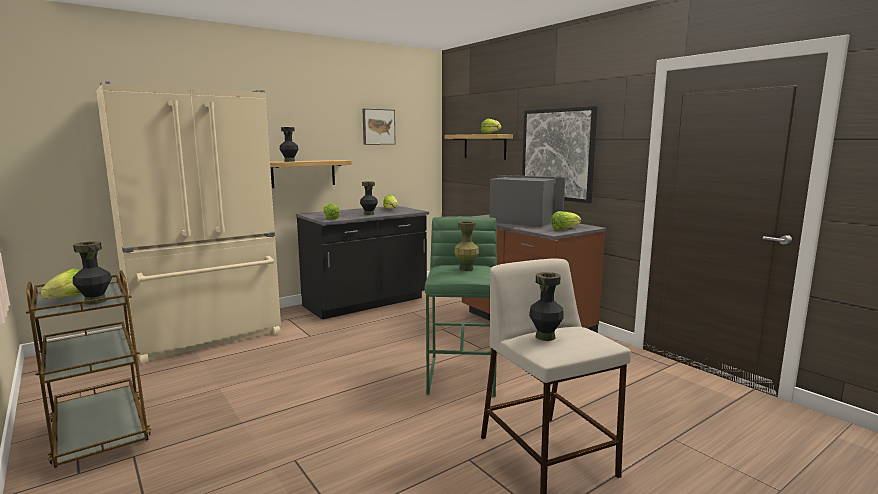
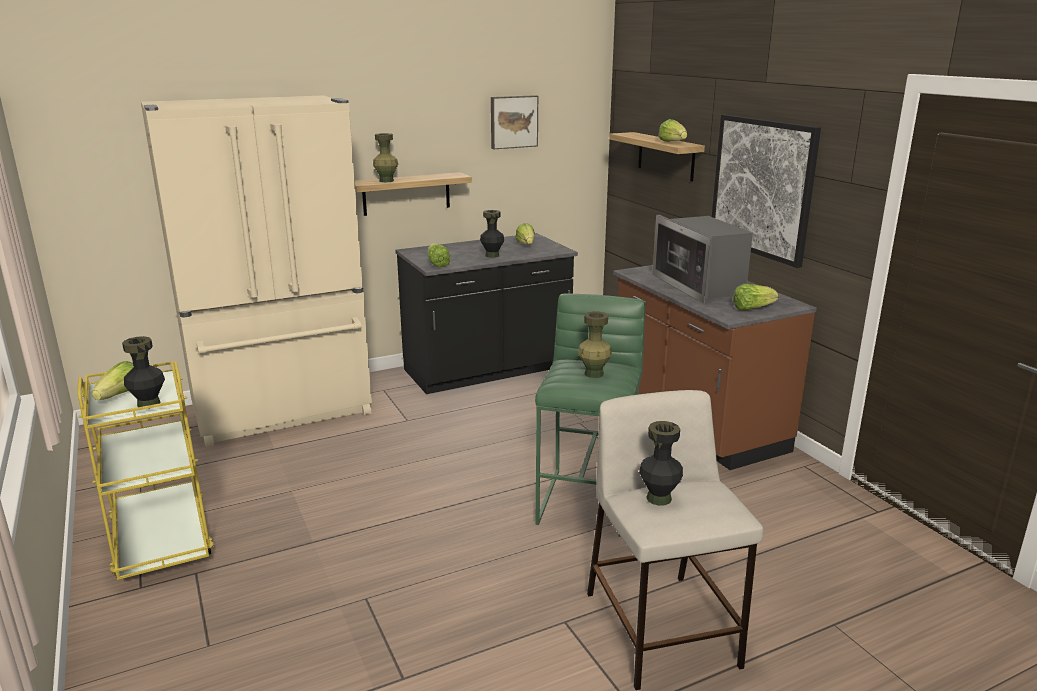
camera: 10 degrees right, 10 degrees up
(100, 433) = (162, 540): brown cart -> yellow cart
(289, 161) = (386, 181): black vase -> green vase
(522, 221) = (699, 285): microwave -> microwave turned 150 degrees counterclockwise

